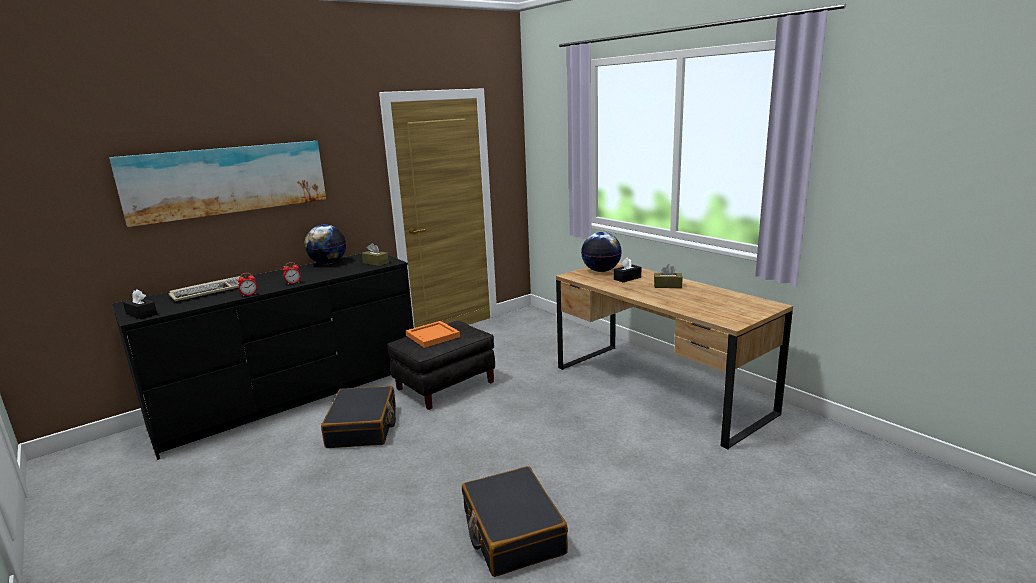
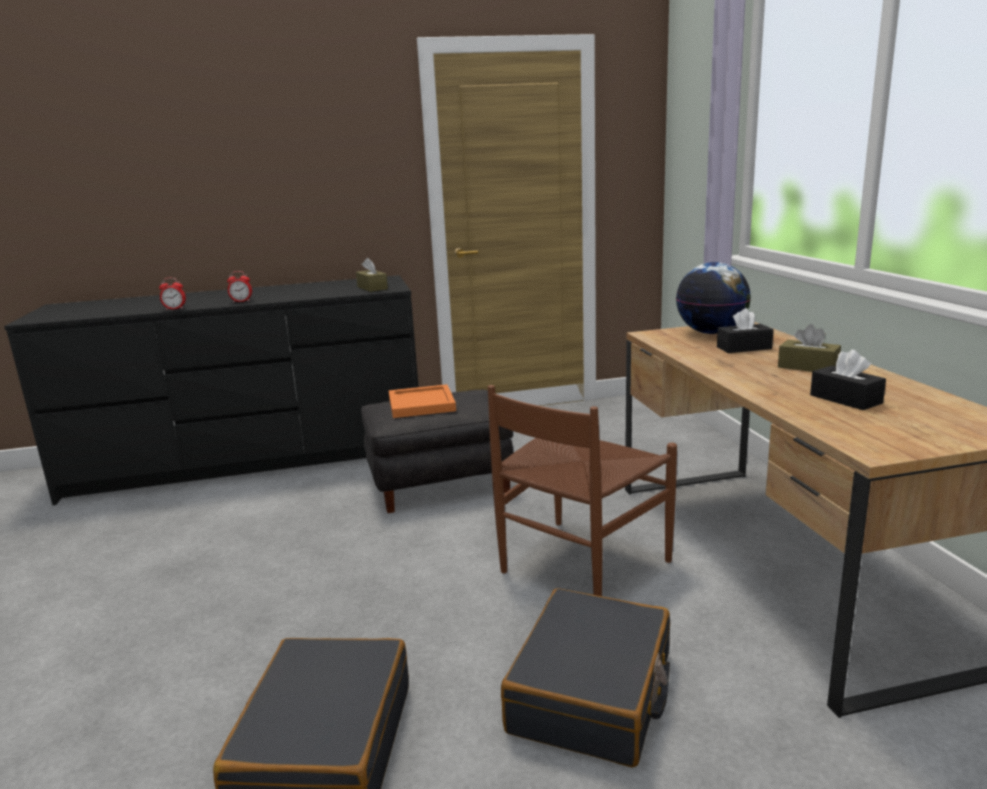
camera: 25 degrees right, 0 degrees up
(141, 314) = (44, 317): black tissue box -> black tissue box (845, 399)
(211, 291) = (149, 301): keyboard -> none
(227, 180) = (192, 157): picture -> none
(328, 263) = (319, 284): globe -> none
(363, 427) = (287, 518): black suitcase -> black suitcase (592, 694)
(567, 413) = (580, 566): none -> brown chair

